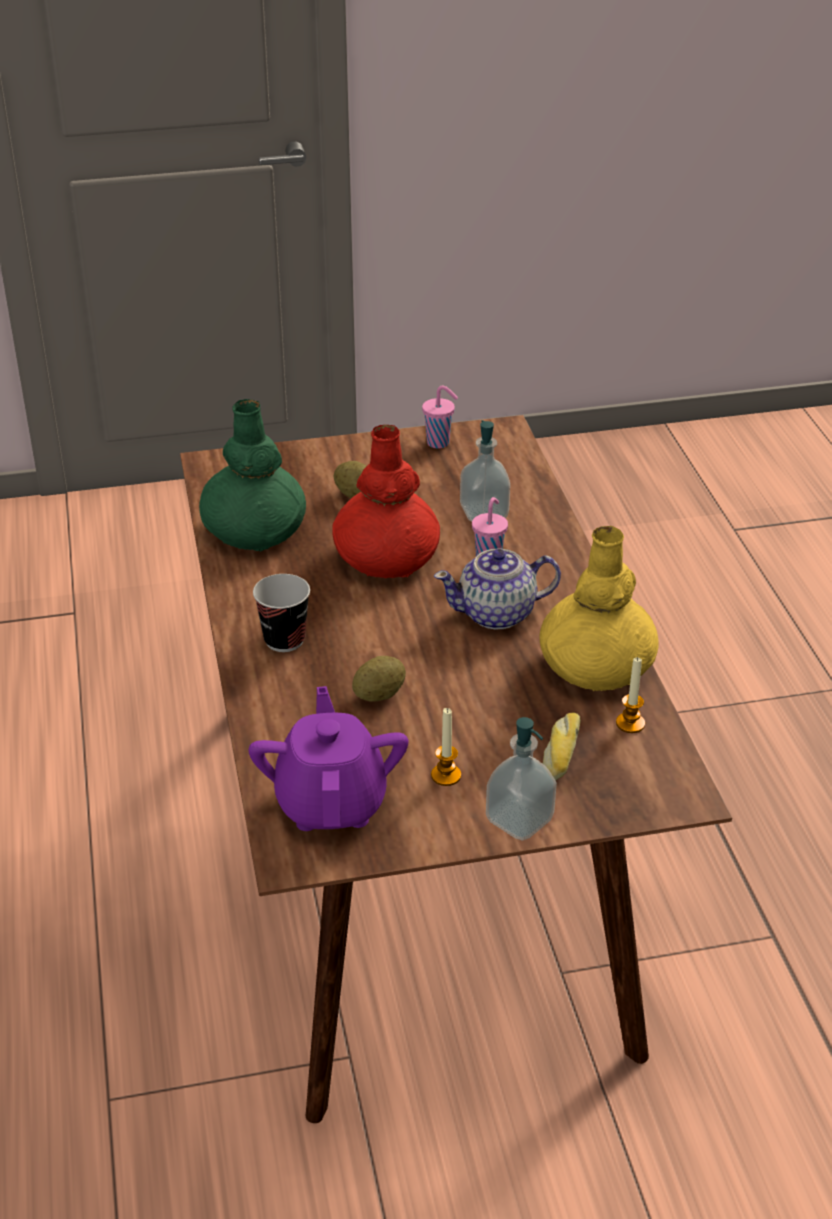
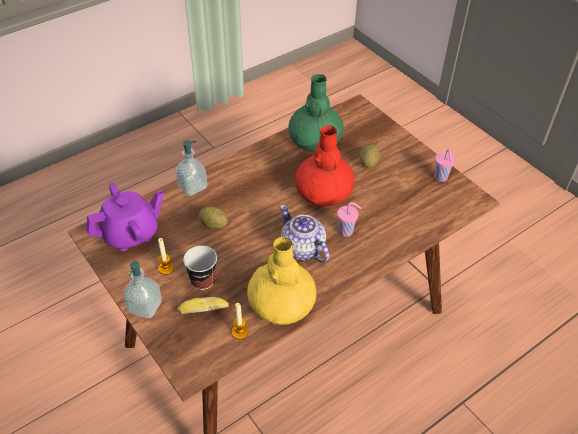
camera: 65 degrees right, 10 degrees up
(284, 640) = (237, 179): cup -> cup (203, 281)
(484, 512) = (389, 216): soap dispenser -> soap dispenser (192, 187)

